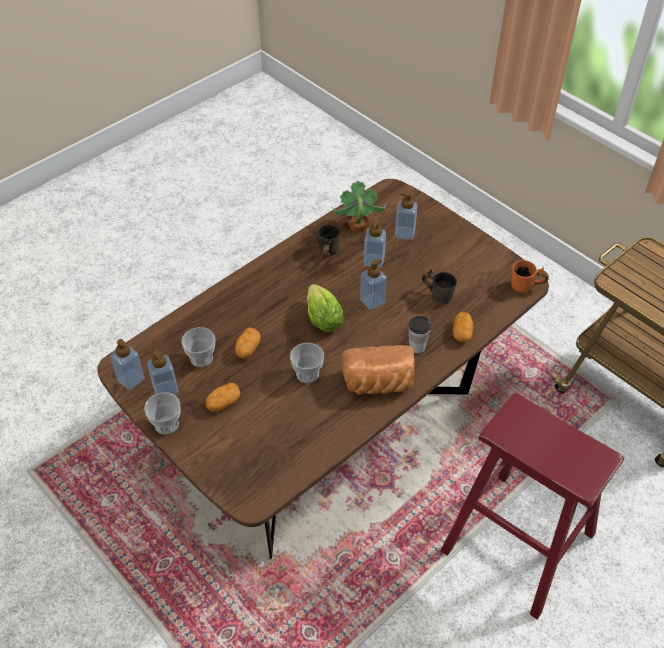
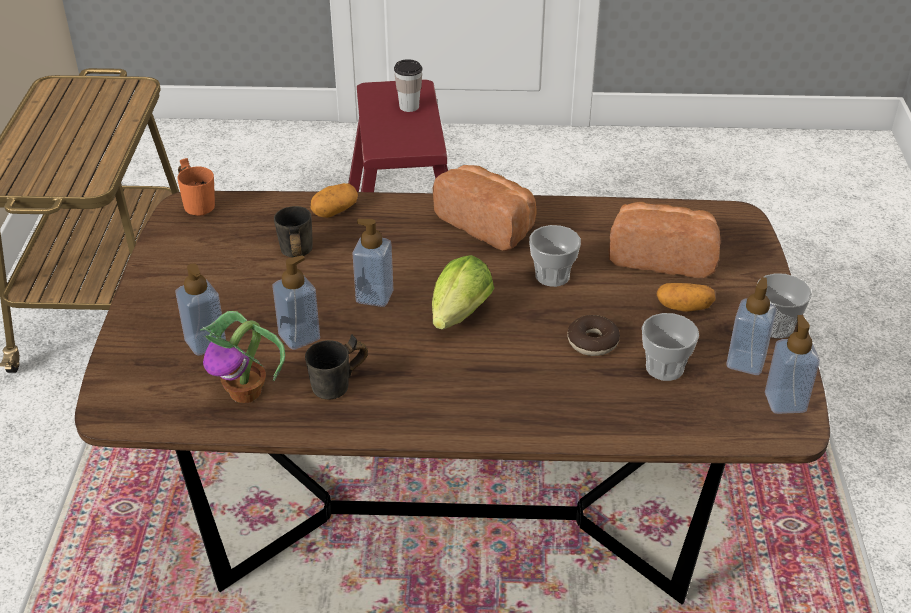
camera: 135 degrees left, 10 degrees down
(247, 349) = (592, 342): potato -> donut
(265, 431) = (662, 257): none -> bread
(417, 347) = (399, 228): cup -> cup (409, 106)

